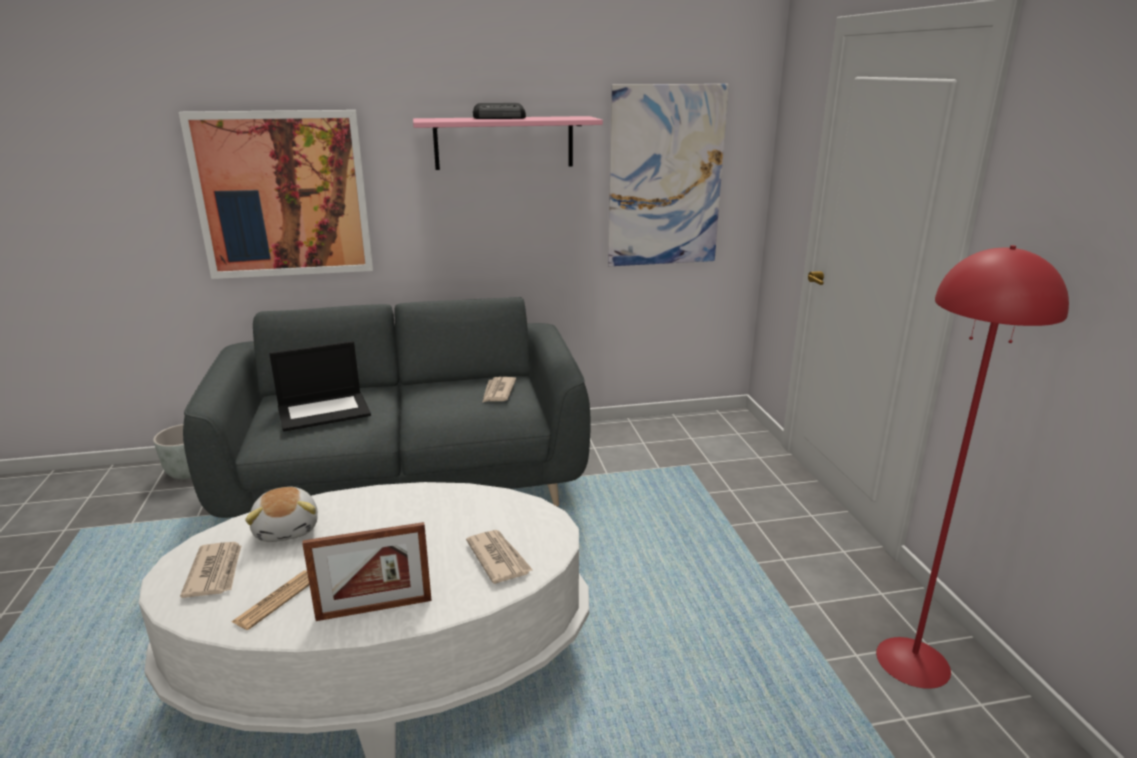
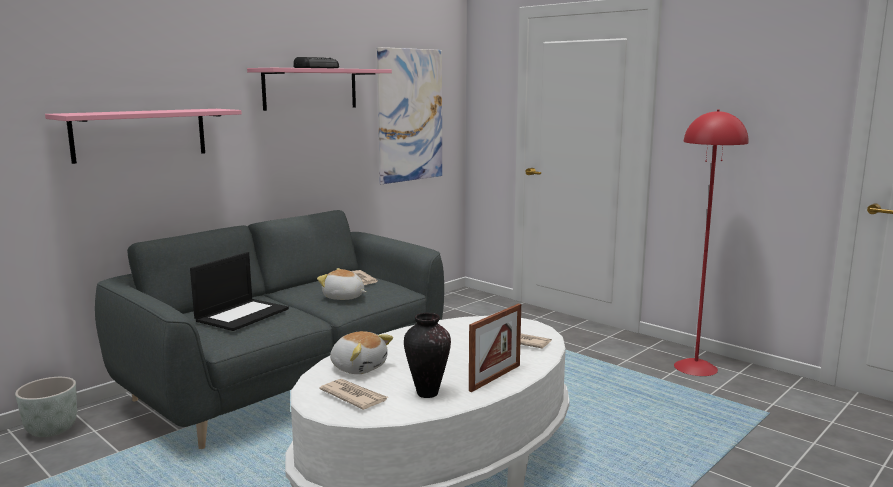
camera: 35 degrees left, 10 degrees down
(276, 600) = (426, 393): newspaper -> vase
(283, 195) = (140, 134): picture -> pink shelf
(448, 413) = (343, 297): none -> plush toy

